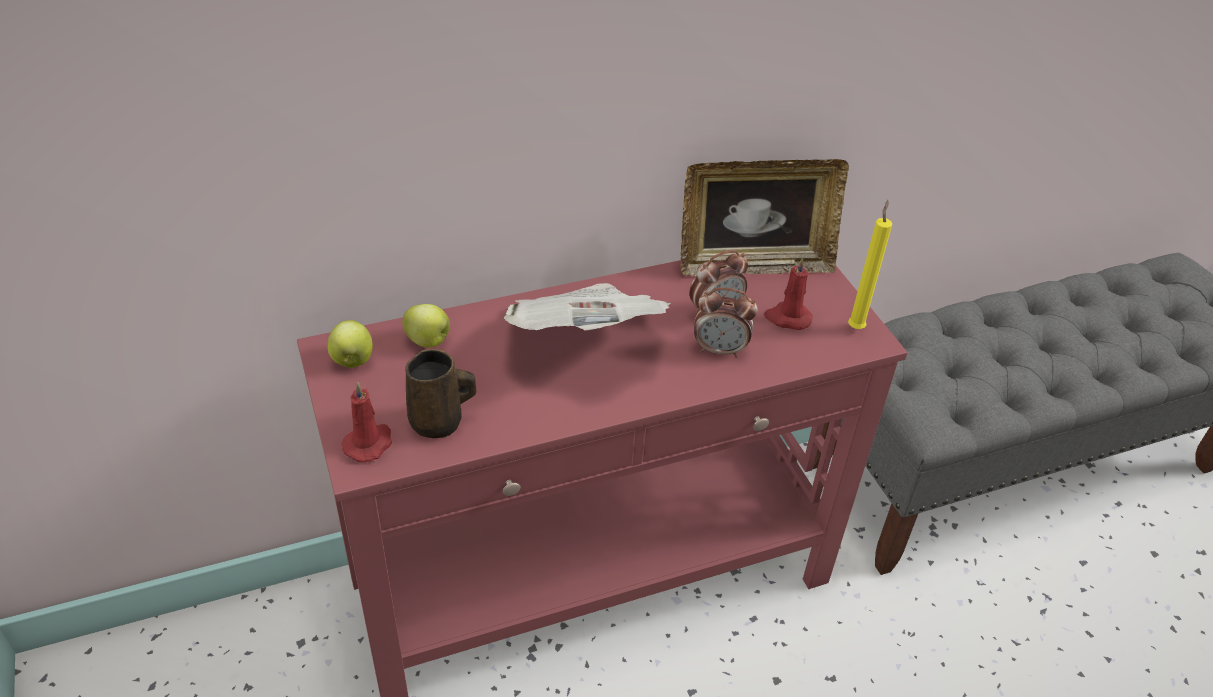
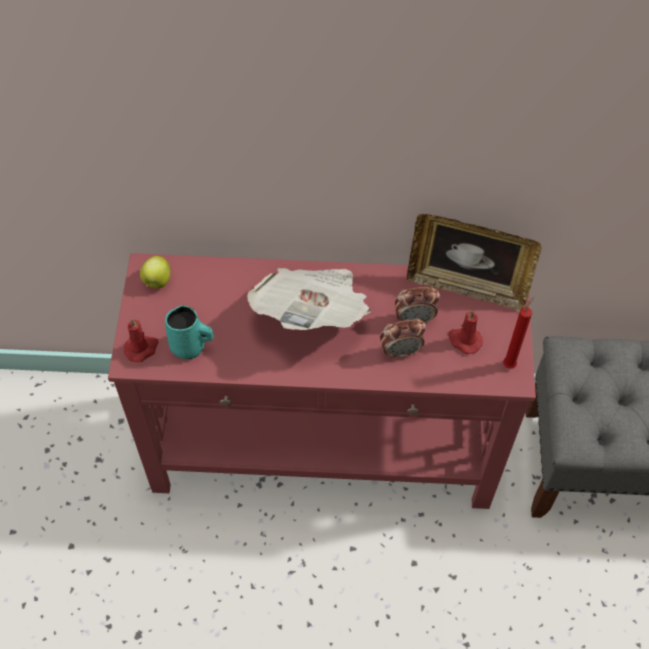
camera: 25 degrees right, 15 degrees up
(429, 342) = (211, 282): apple -> none
(439, 422) = (190, 347): brown mug -> turquoise mug
(720, 350) = (400, 351): alarm clock -> alarm clock turned 45 degrees counterclockwise
(856, 326) = (510, 364): yellow candle -> red candle

